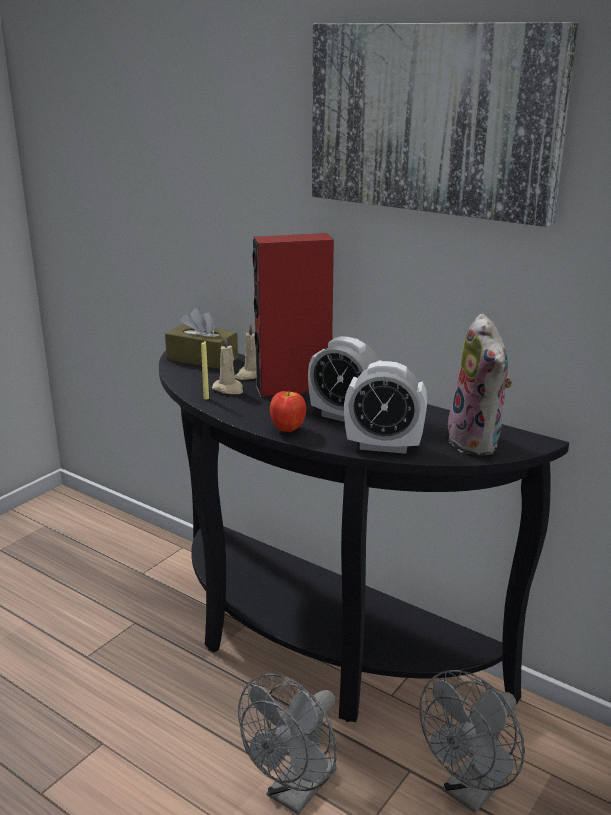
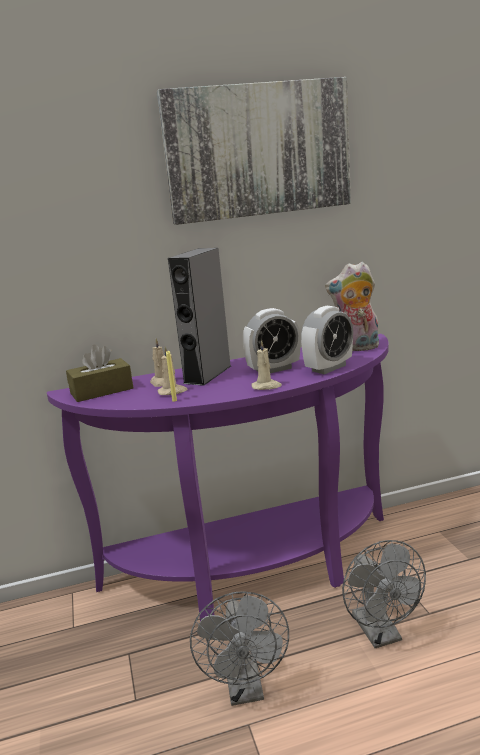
camera: 50 degrees left, 5 degrees down
(287, 429) = (266, 386): apple -> beige candle
(294, 388) = (207, 374): red speaker -> grey speaker
(311, 646) = (257, 573): black console table -> purple console table
(471, 791) = (431, 563): grey fan -> grey fan (246, 689)
(478, 442) = (356, 348): plush toy -> plush toy turned 150 degrees clockwise

